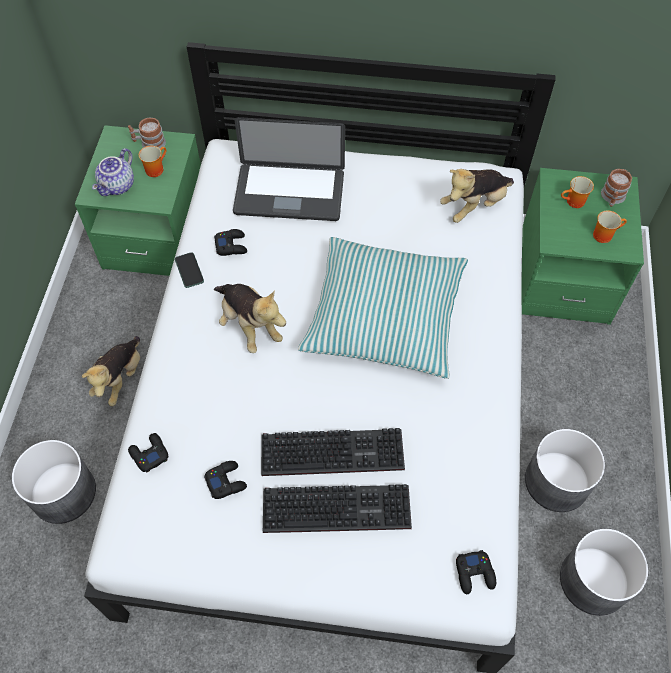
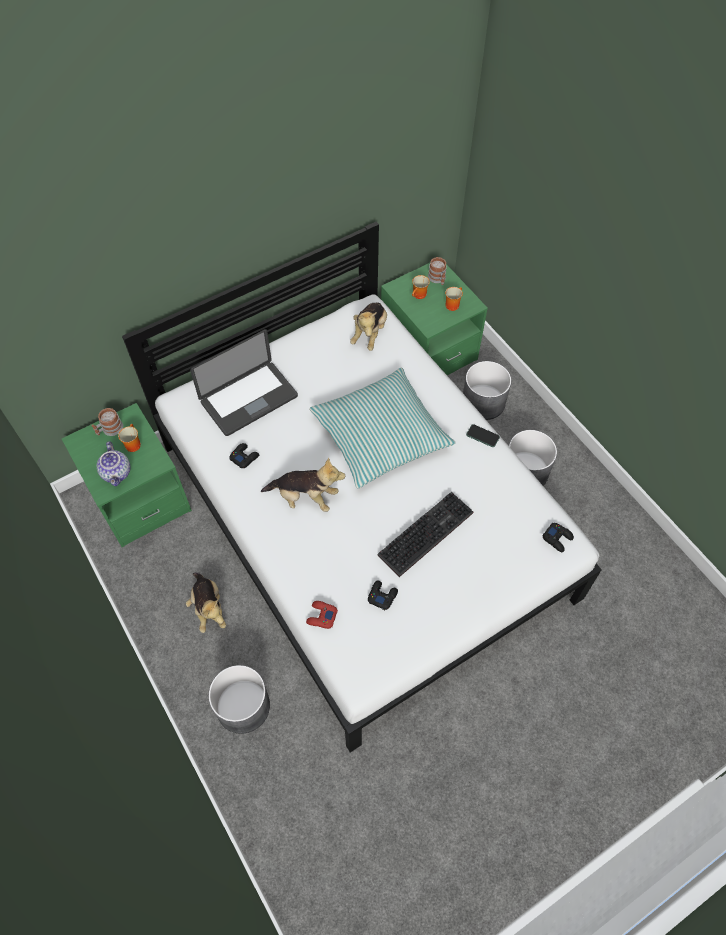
camera: 40 degrees left, 0 degrees up
(149, 454) = (321, 616): black game controller -> red game controller
(189, 270) = (232, 491): phone -> phone (482, 436)
(339, 506) = (457, 559): keyboard -> none
(594, 581) = (589, 510): grey planter -> grey planter (483, 402)

